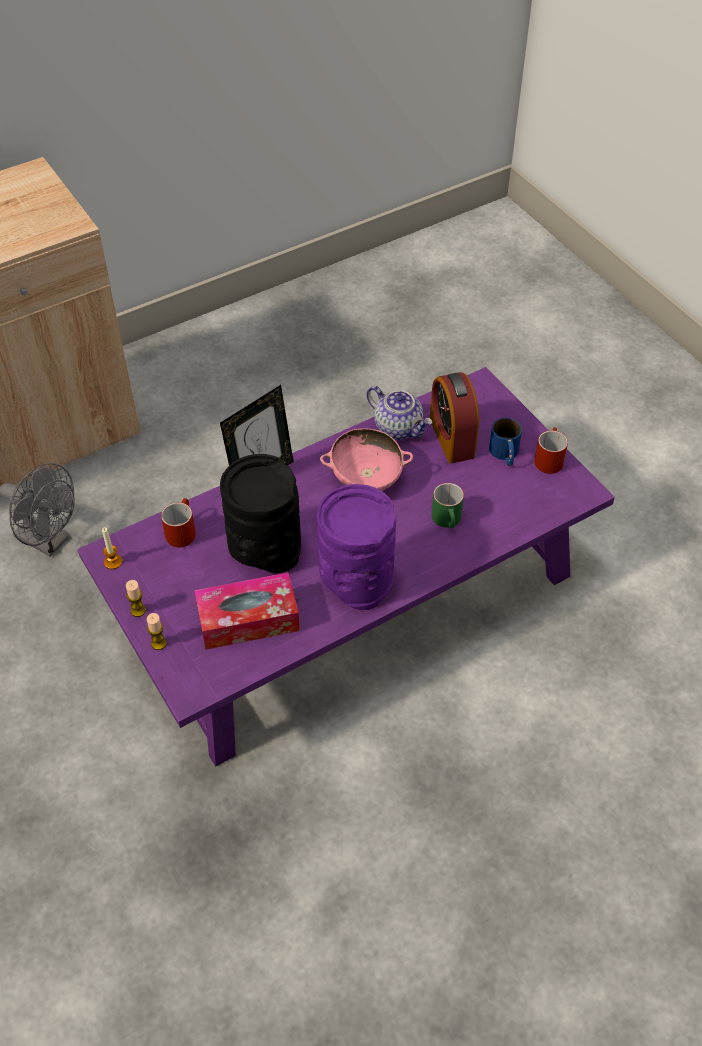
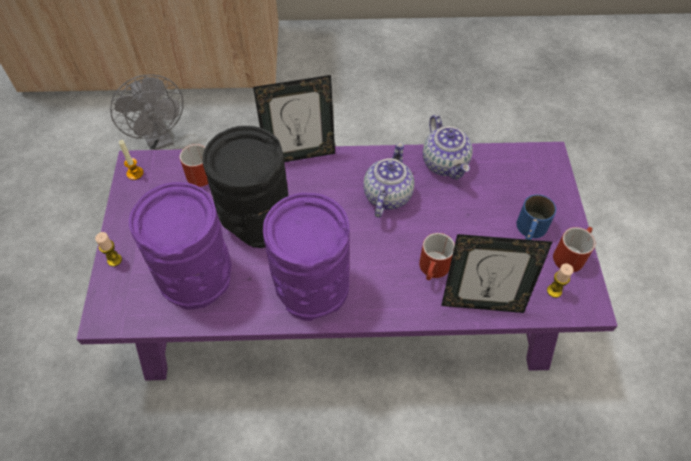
camera: 30 degrees right, 5 degrees up
(138, 610) = (121, 223): candle -> candle (554, 291)
(248, 620) = (197, 276): tissue box -> purple vase
(366, 477) = (387, 195): pink bowl -> teapot
(448, 520) = (433, 270): green mug -> red mug
(452, 438) = (488, 193): alarm clock -> none
(503, 528) = (482, 303): none -> picture frame

